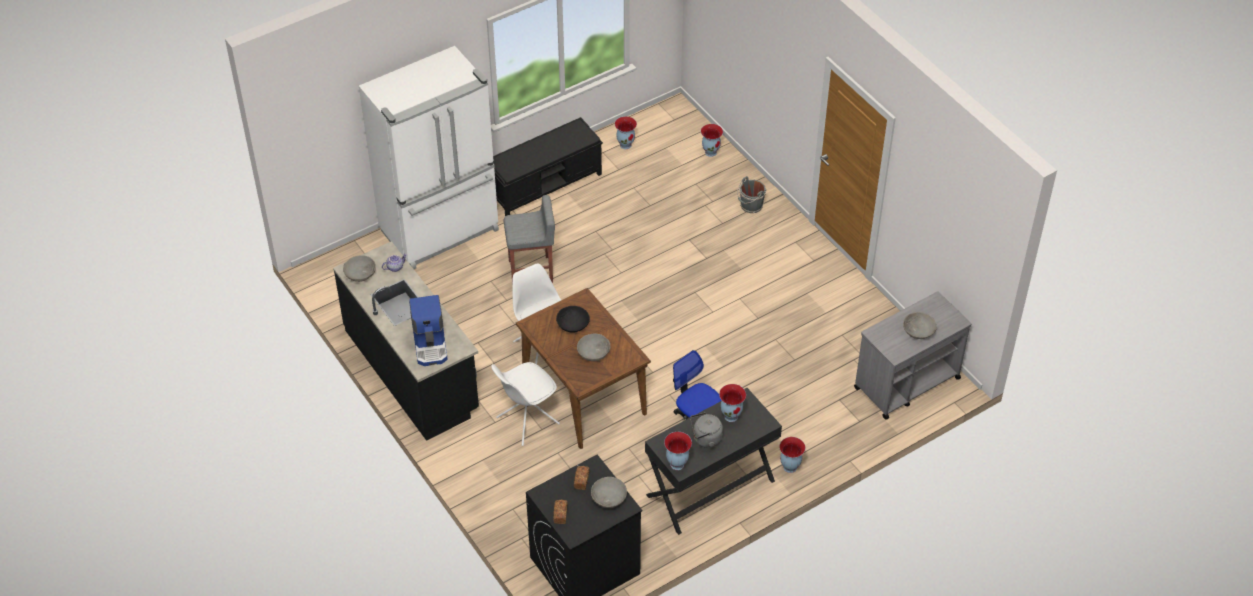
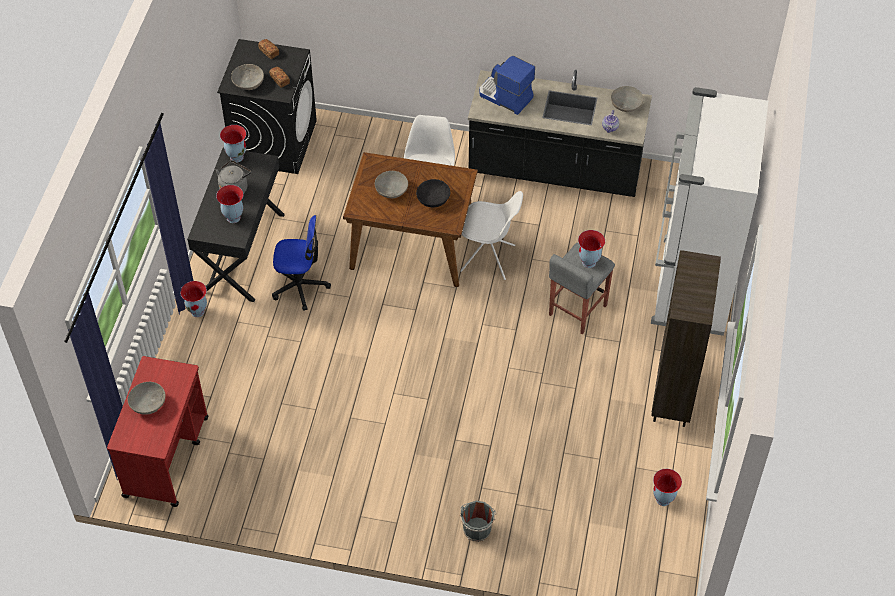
camera: 135 degrees right, 5 degrees up
(545, 184) = (673, 398): black bench -> brown bookcase
(711, 152) = (580, 560): vase -> vase (589, 262)
(906, 383) = (166, 456): grey cart -> red cart

